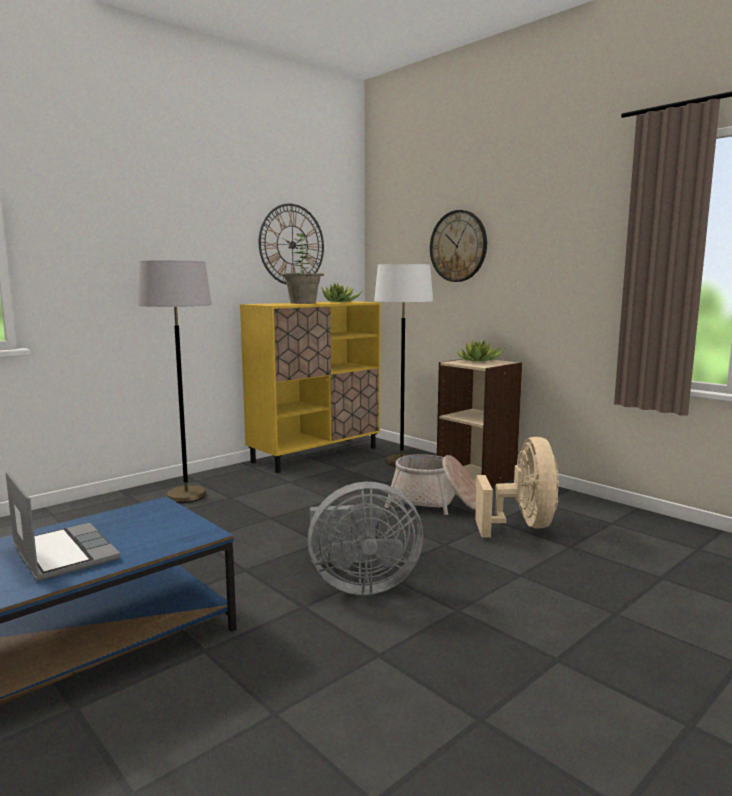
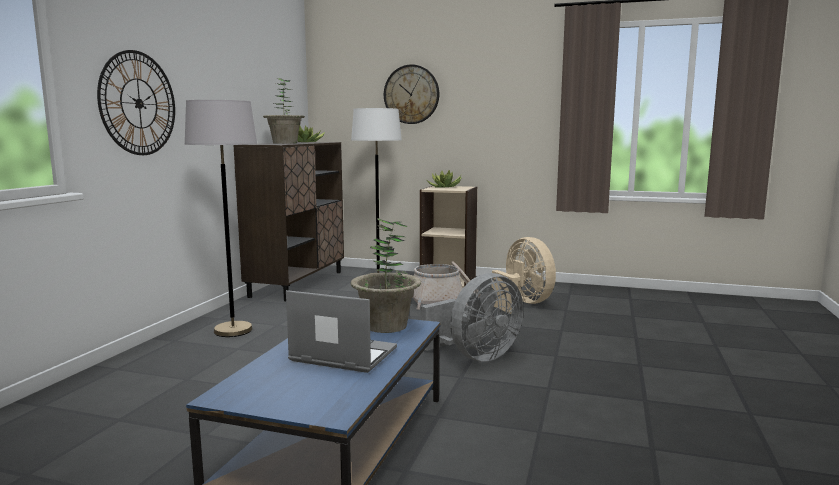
camera: 30 degrees left, 0 degrees up
(172, 527) = (386, 326): none -> potted plant
(292, 245) = (264, 88): wall clock -> wall clock (138, 103)
(316, 454) = (298, 283): yellow cabinet -> brown cabinet

